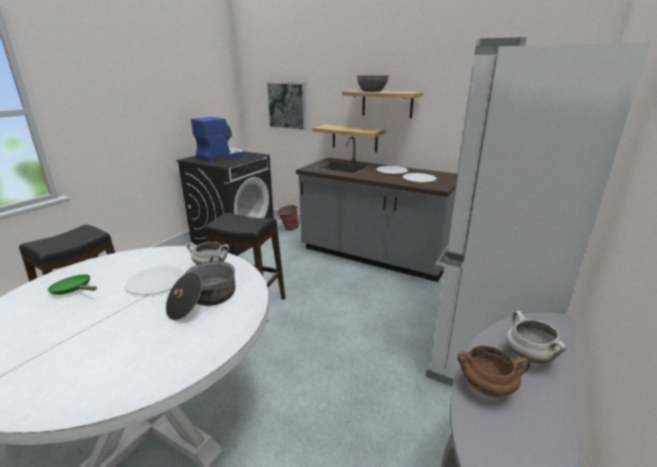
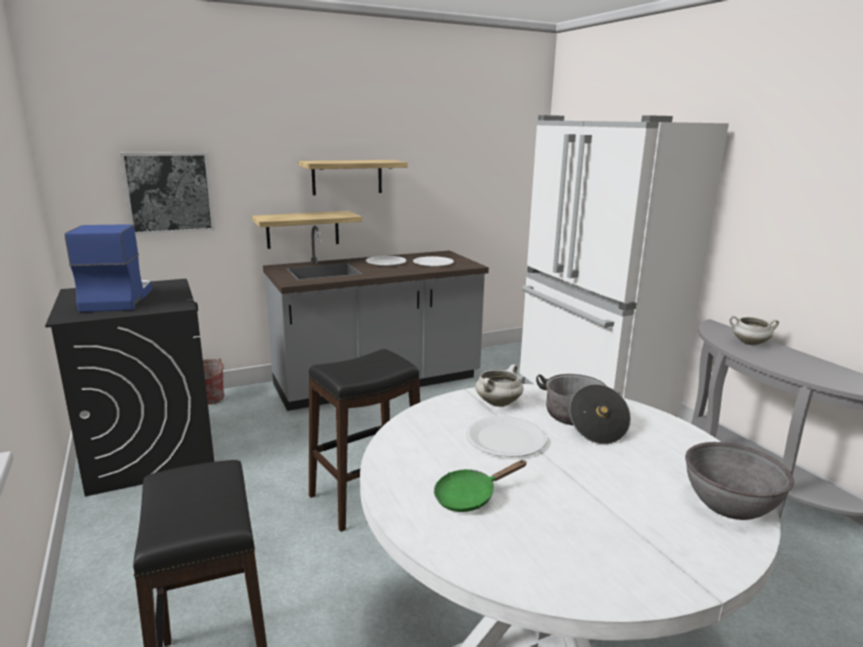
camera: 55 degrees left, 5 degrees down
(372, 91) = (341, 161): grey bowl -> grey bowl (730, 504)
(487, 387) = (776, 363): brown cooking pot -> none

